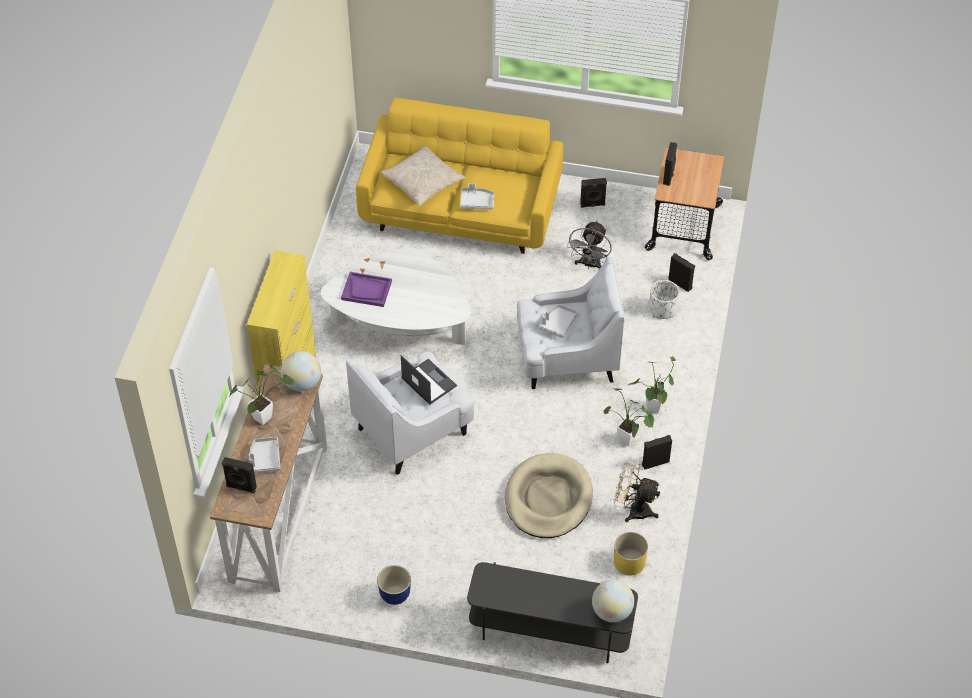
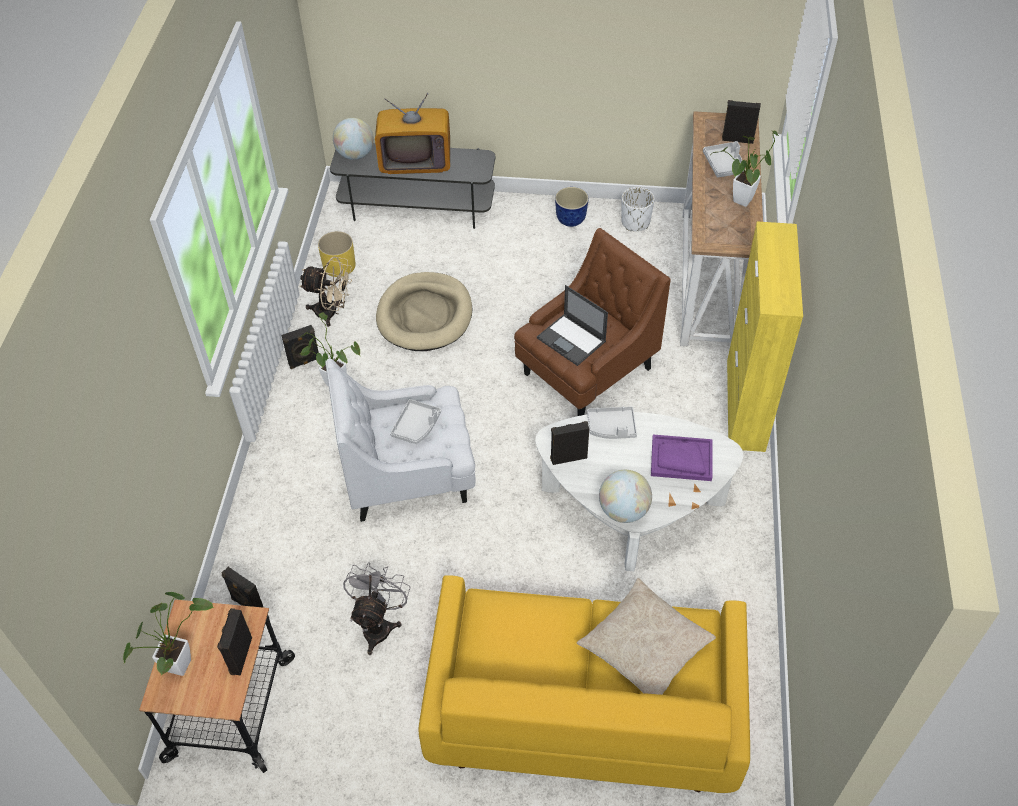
camera: 175 degrees right, 0 degrees up
(302, 383) = (711, 238): globe -> globe (623, 510)
(413, 430) = (586, 372): white armchair -> brown armchair
(477, 202) = (551, 614): grey tray -> grey tray (611, 427)
(549, 597) = (415, 160): none -> television
(592, 205) = (373, 741): black speaker -> black speaker (568, 457)
(653, 410) = (302, 421): potted plant -> potted plant (182, 660)
(662, 309) = (278, 560): white planter -> white planter (635, 222)

